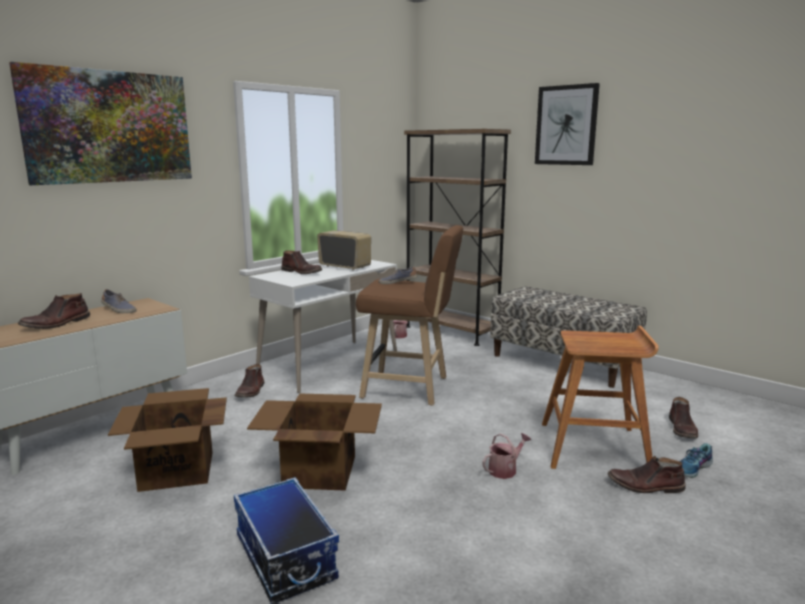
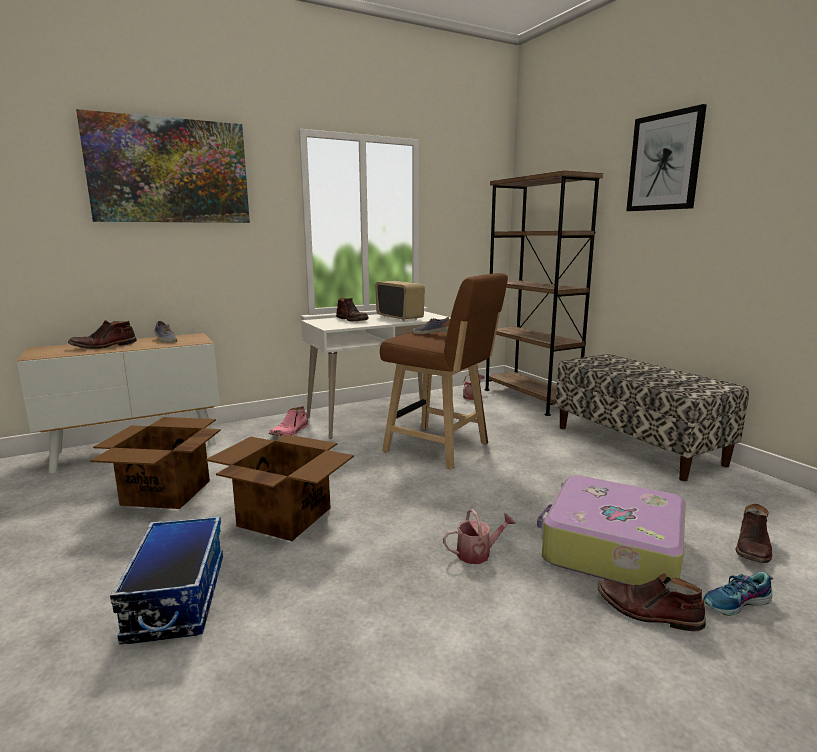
camera: 20 degrees right, 0 degrees up
(251, 391) = (290, 431): brown boot -> pink boot
(595, 447) = (610, 548): brown stool -> suitcase

